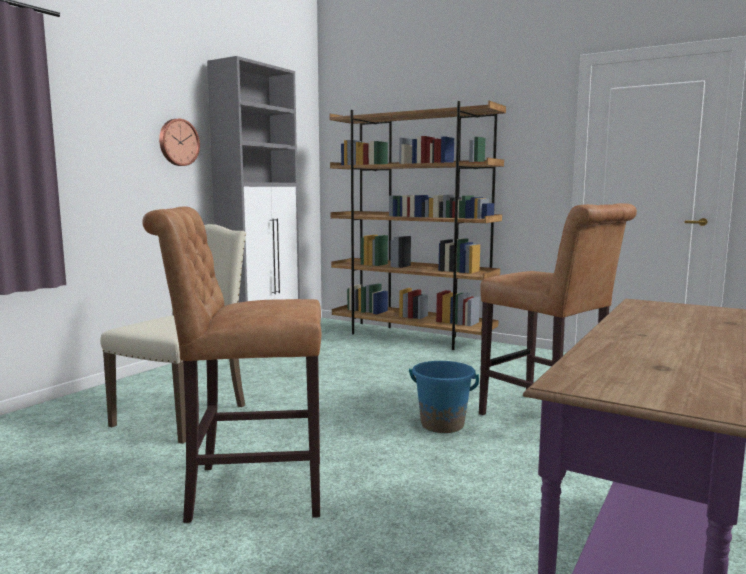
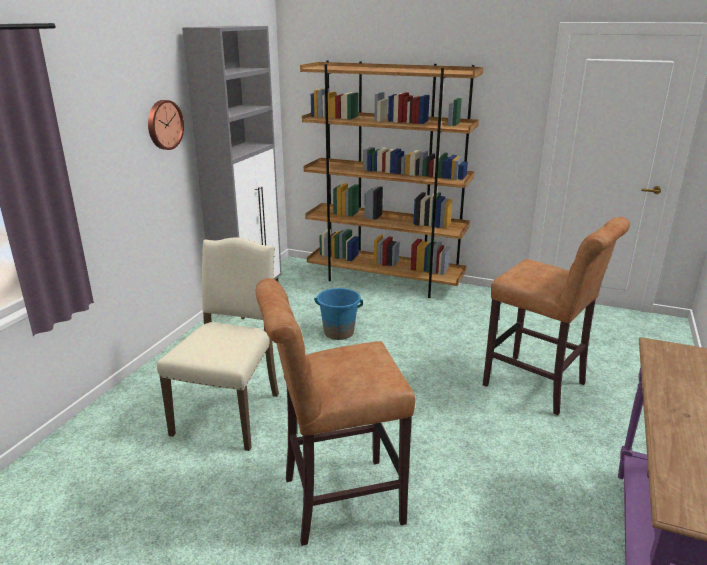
camera: 10 degrees left, 15 degrees up
(442, 424) = (458, 402): blue bucket -> blue bucket (339, 332)

